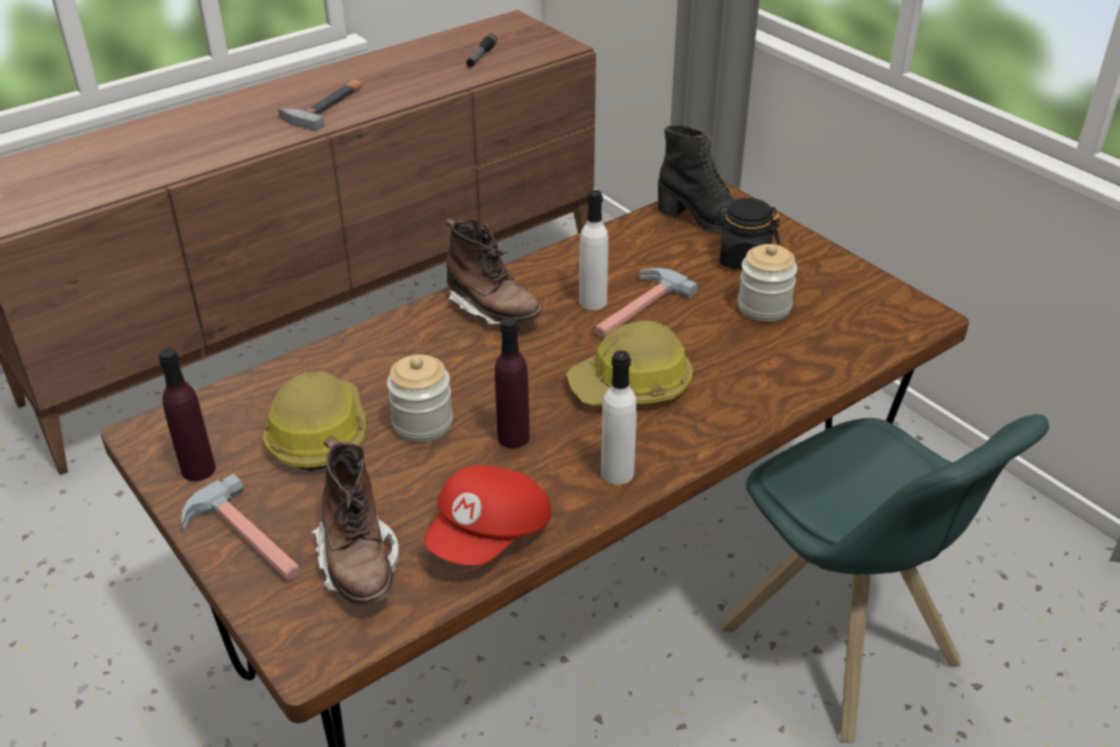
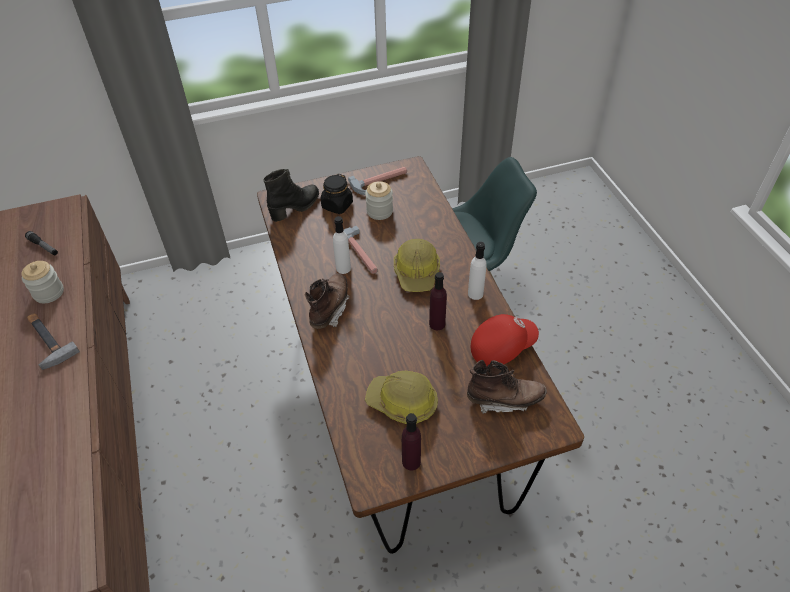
camera: 70 degrees left, 10 degrees up
(244, 540) = (474, 445): hammer -> hammer (380, 181)
(422, 423) = (412, 357): jar -> jar (49, 293)
(490, 536) = (501, 347): red cap -> red cap turned 75 degrees counterclockwise
(493, 310) = (329, 309): brown boot -> brown boot turned 45 degrees counterclockwise

